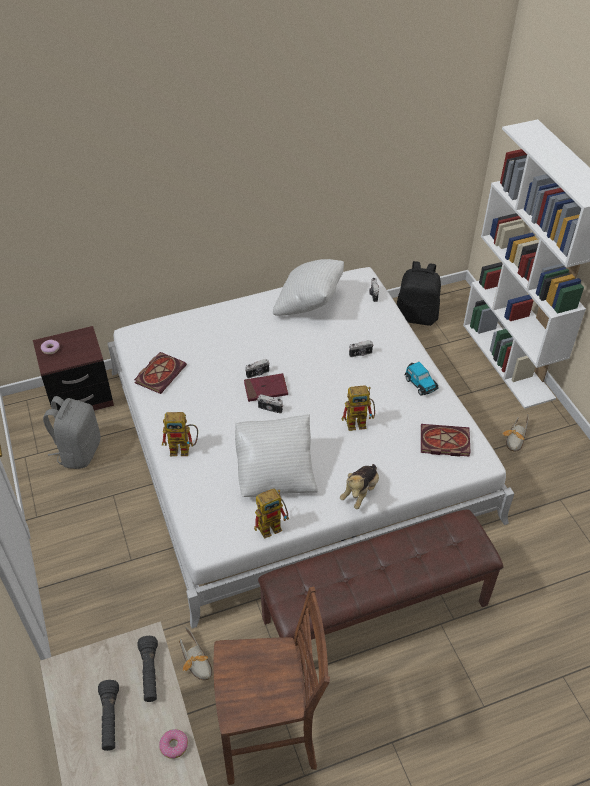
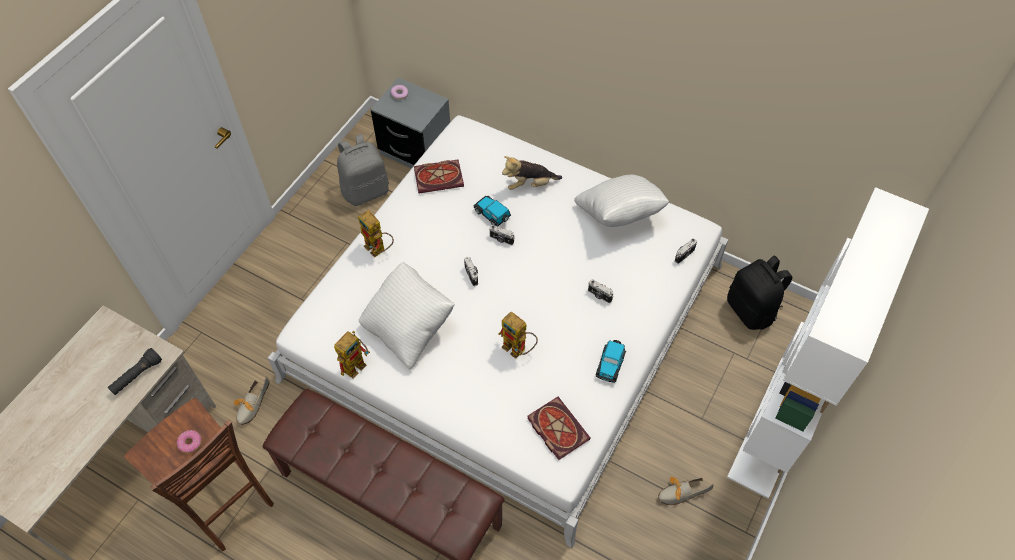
camera: 50 degrees right, 10 degrees up
(80, 397) = (415, 150): brown nightstand -> grey nightstand
(110, 719) = (86, 379): black flashlight -> none
(174, 746) = (91, 433): donut -> donut (190, 443)
(230, 365) = (492, 214): none -> toy car
(266, 389) = (489, 257): red book -> none
(273, 525) = (356, 363): toy robot -> toy robot turned 75 degrees counterclockwise
(360, 492) = (442, 401): plush toy -> plush toy (530, 184)

